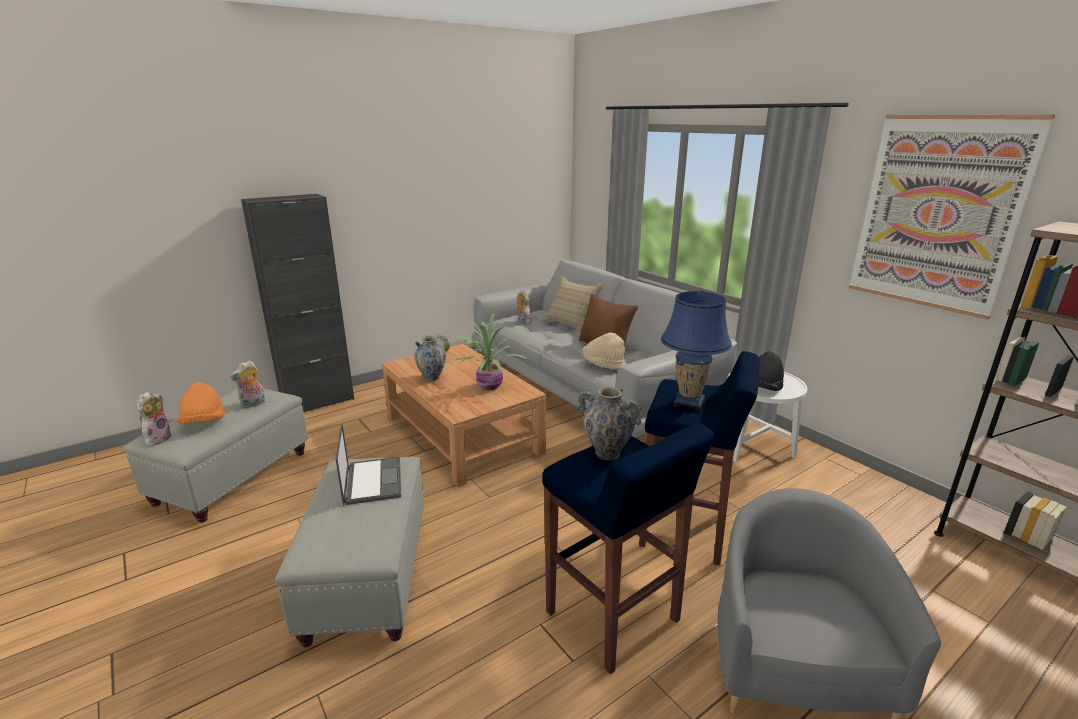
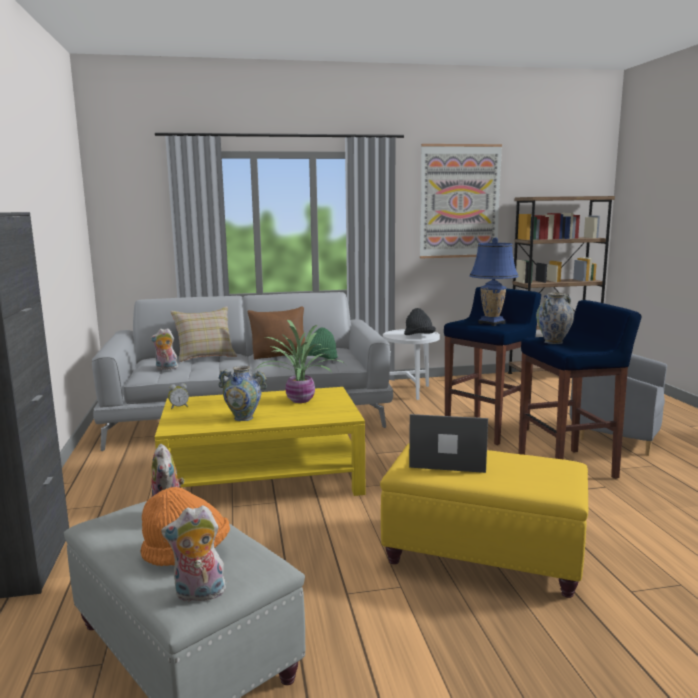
camera: 65 degrees left, 10 degrees down
(157, 438) = (199, 595): plush toy -> plush toy turned 45 degrees counterclockwise
(368, 575) = (481, 554): grey ottoman -> yellow ottoman
(463, 434) = (264, 478): brown coffee table -> yellow coffee table
(603, 364) = (319, 360): beige hat -> green hat

